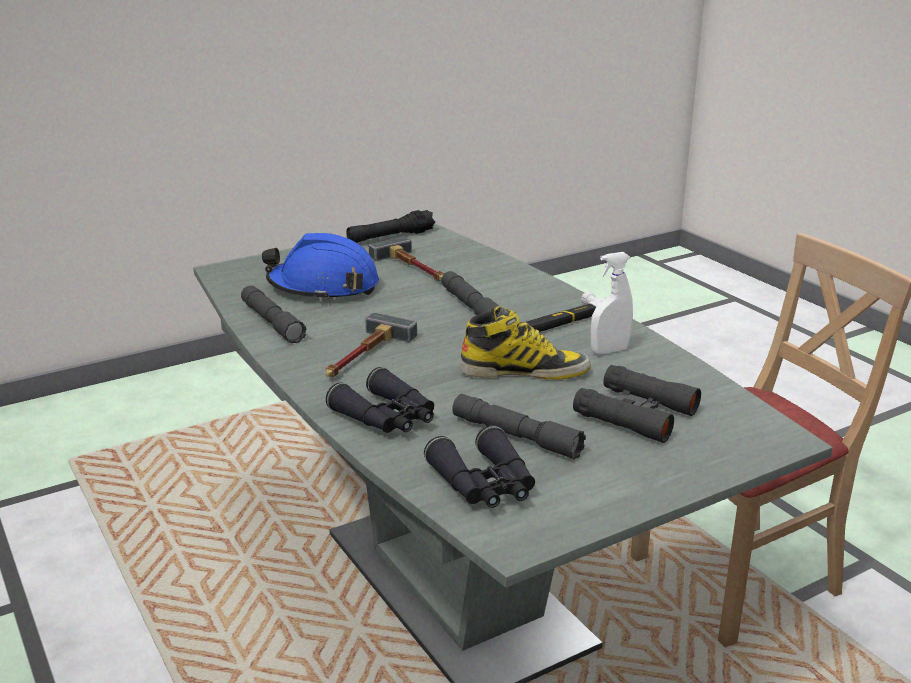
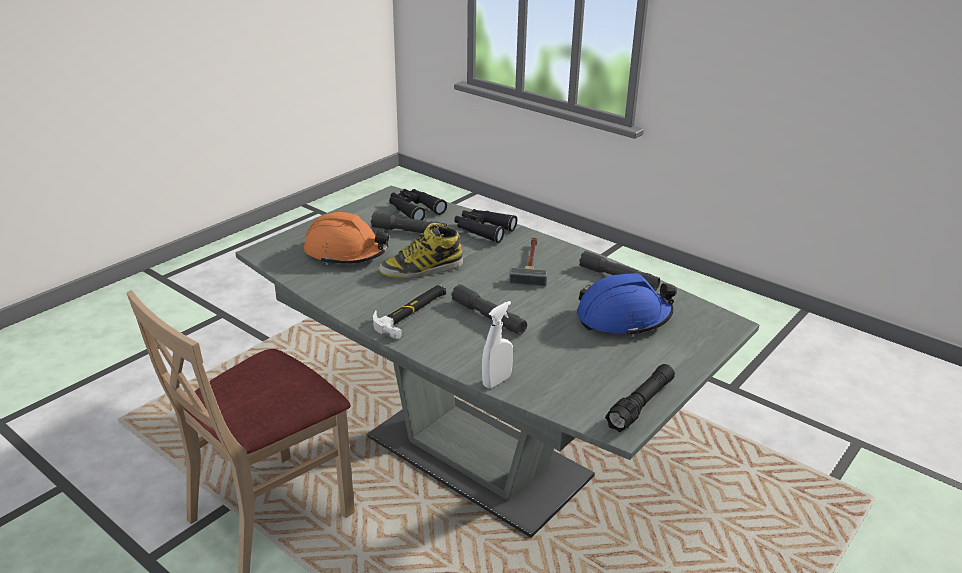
camera: 160 degrees right, 5 degrees up
(414, 268) = (572, 356): hammer -> none
(609, 351) = (369, 293): white spray bottle -> white spray bottle (497, 381)
(635, 413) = (346, 253): black binoculars -> orange hard hat

